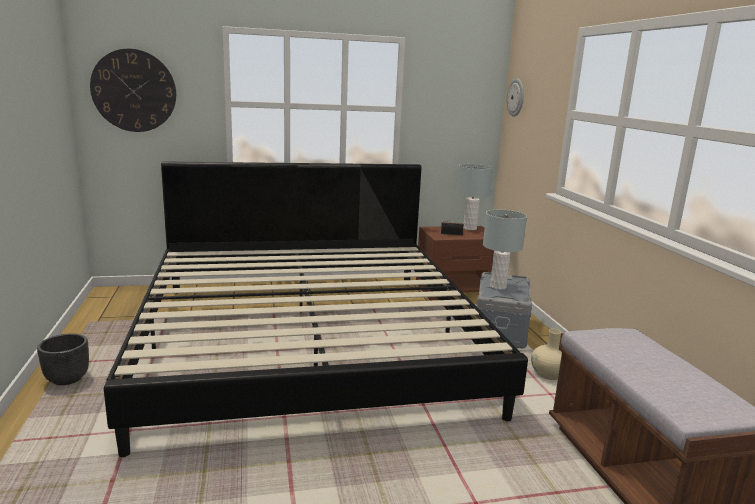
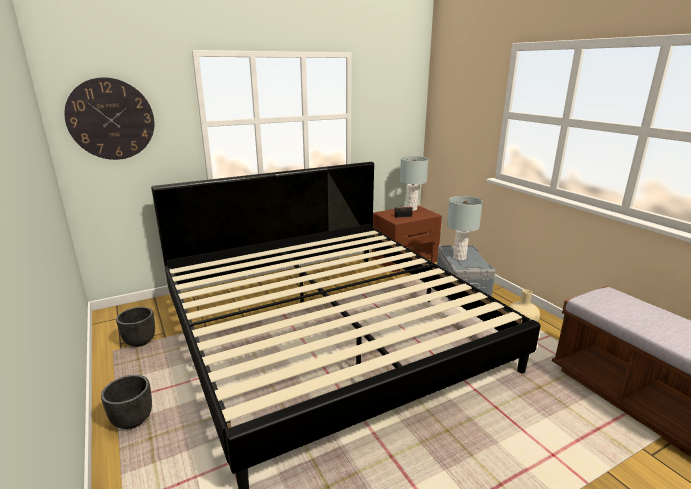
camera: 15 degrees left, 5 degrees up
(119, 318) = (140, 341): none -> black planter
(516, 97) = (441, 99): wall clock -> none

